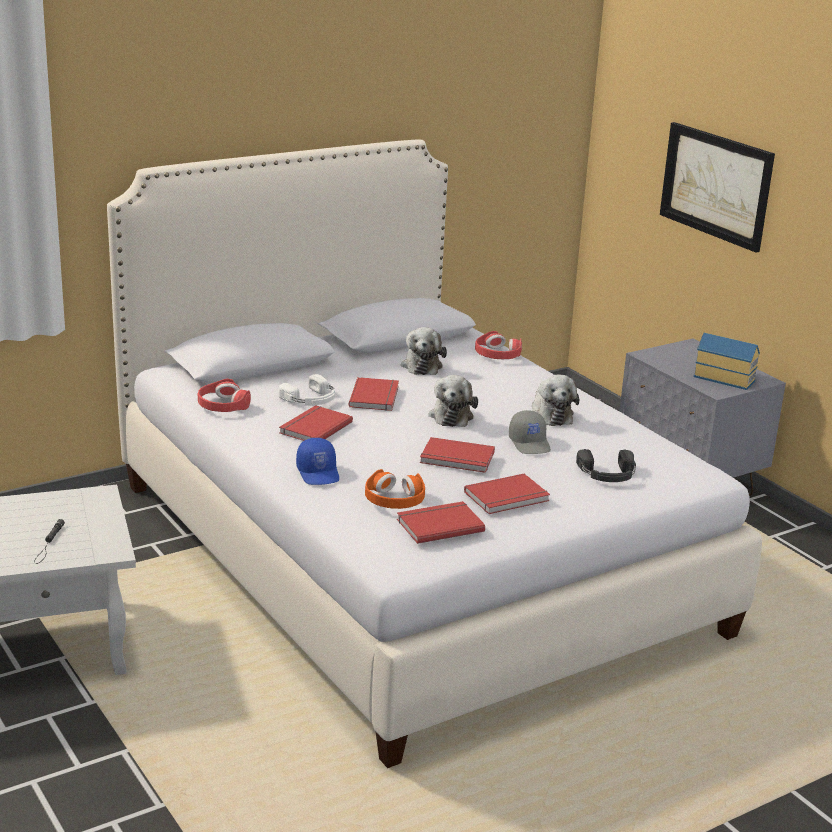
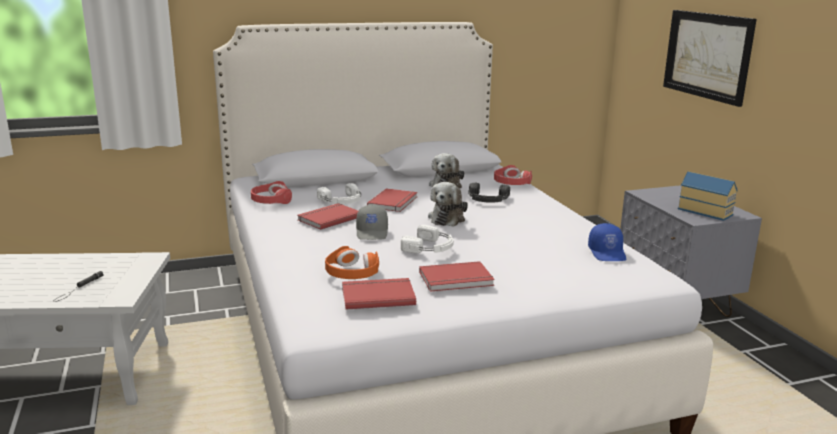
camera: 15 degrees right, 5 degrees down
(319, 473) = (306, 249): blue cap -> blue cap (607, 253)
(457, 459) = (430, 247): red book -> white headphones
(530, 443) = (503, 242): grey cap -> grey cap (372, 232)
(550, 414) = (533, 223): plush toy -> none
(607, 474) = (562, 270): black headphones -> black headphones (487, 199)

